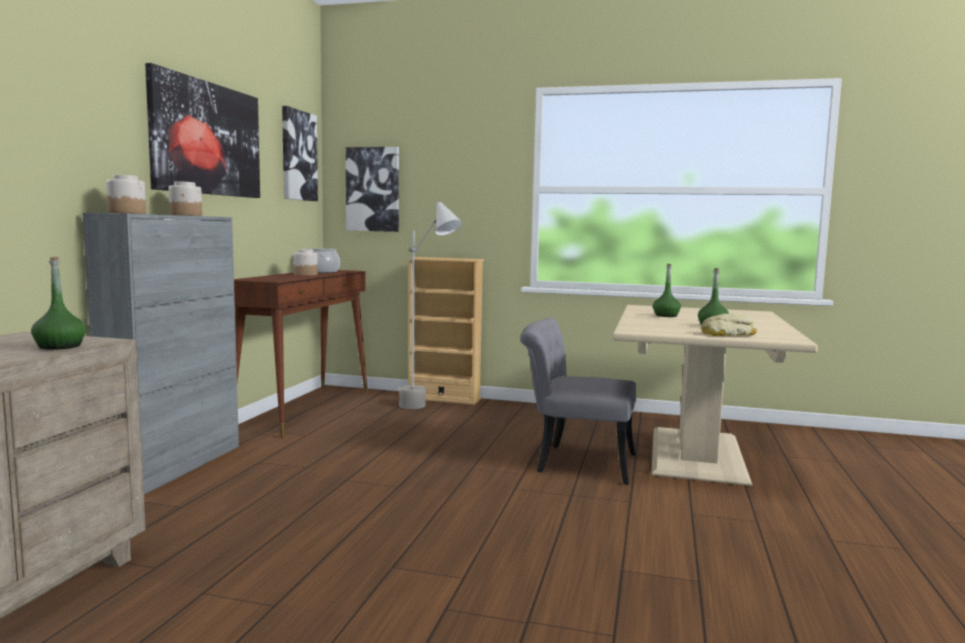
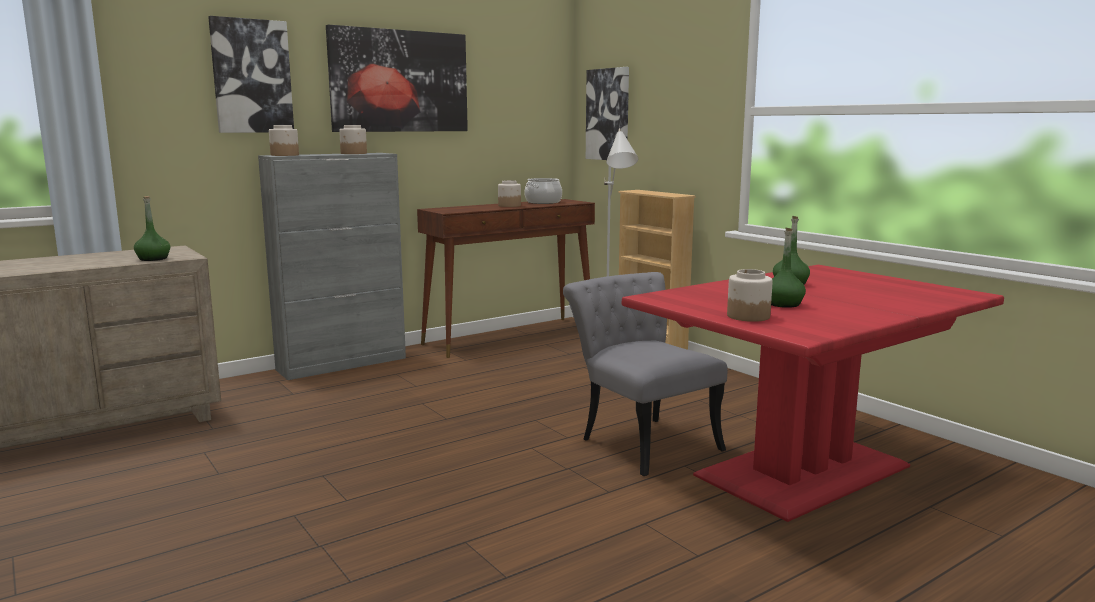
camera: 40 degrees right, 5 degrees up
(298, 155) = (531, 84): picture -> picture (252, 76)
(694, 454) = (800, 470): beige dining table -> red dining table
(727, 334) = (748, 316): bread -> jar

